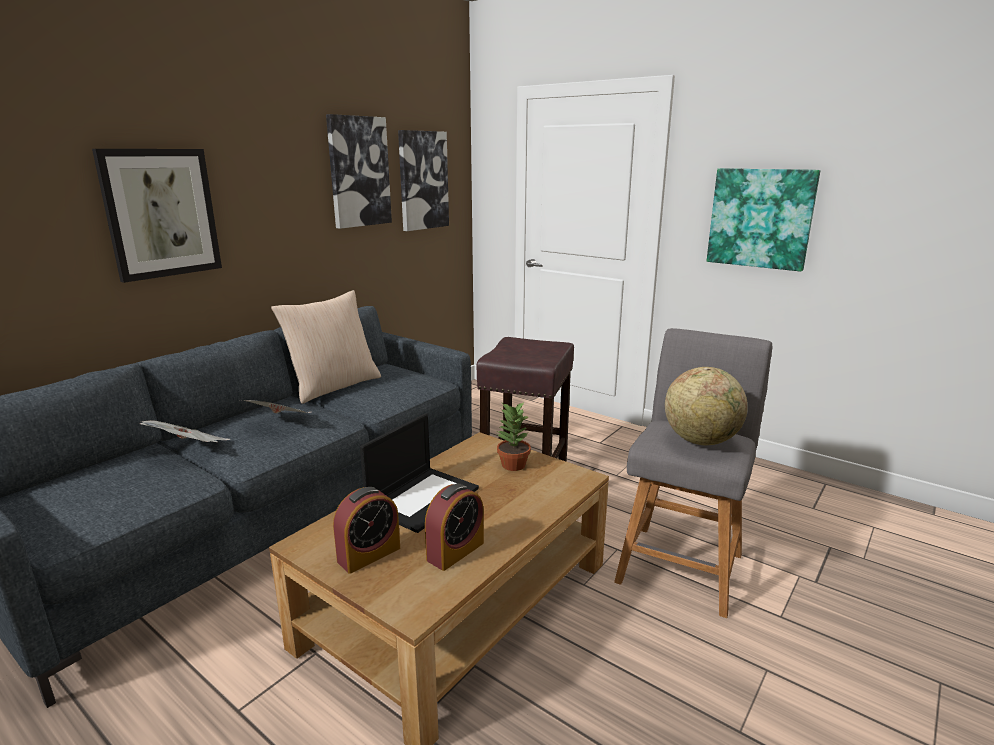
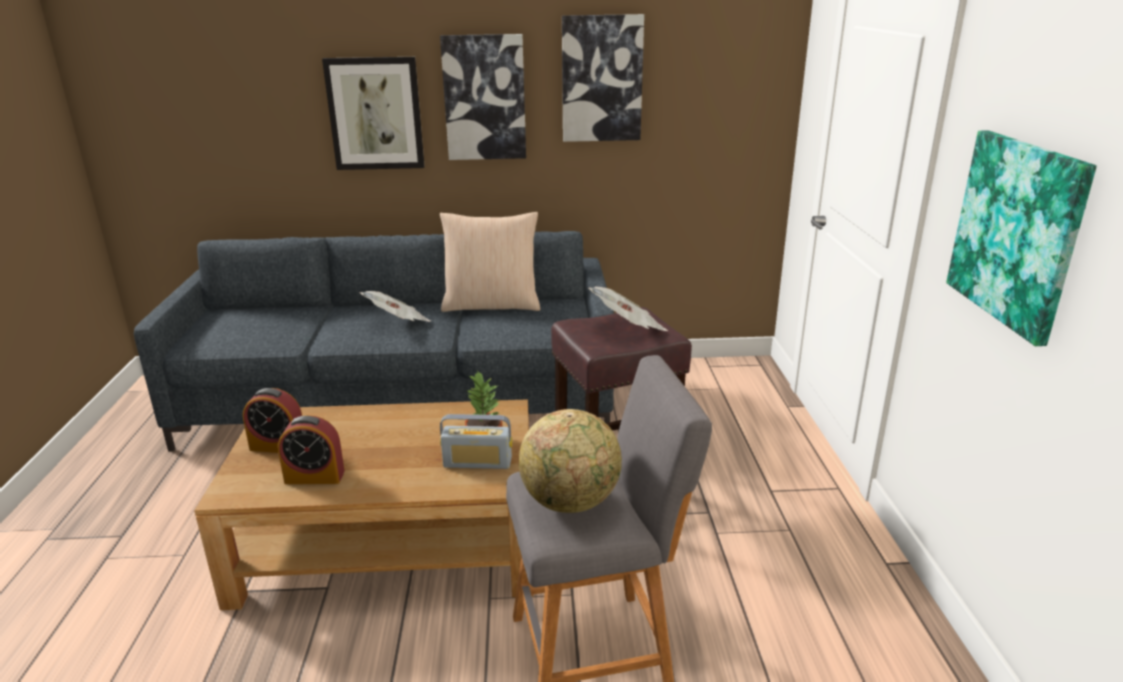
camera: 50 degrees right, 5 degrees up
(190, 450) = (323, 319): newspaper -> newspaper (628, 328)
(422, 180) = (704, 90): picture -> picture (484, 98)
(423, 498) = (378, 428): laptop -> none
(539, 477) = (478, 462): none -> radio

